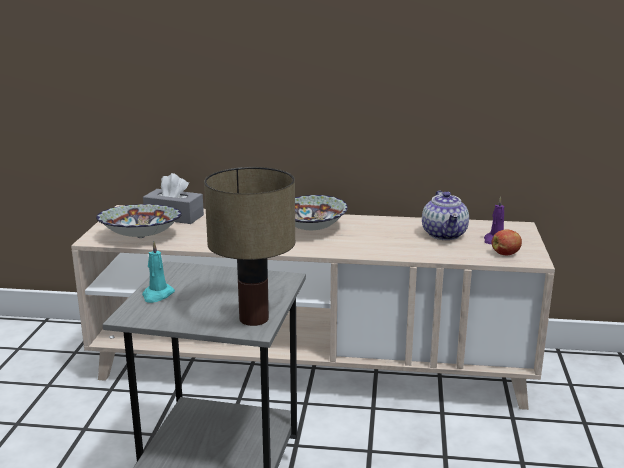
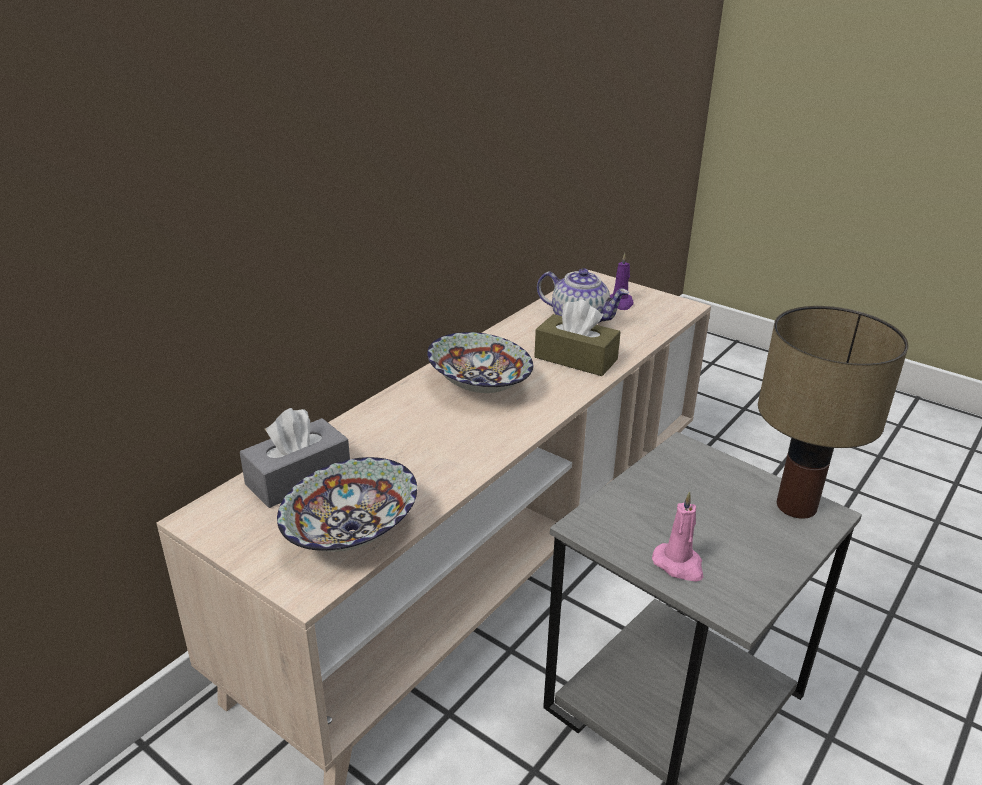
camera: 60 degrees left, 10 degrees up
(157, 295) = (679, 565): turquoise candle -> pink candle
(387, 244) = (575, 358): none -> brown tissue box
(505, 254) = (659, 312): apple -> none

